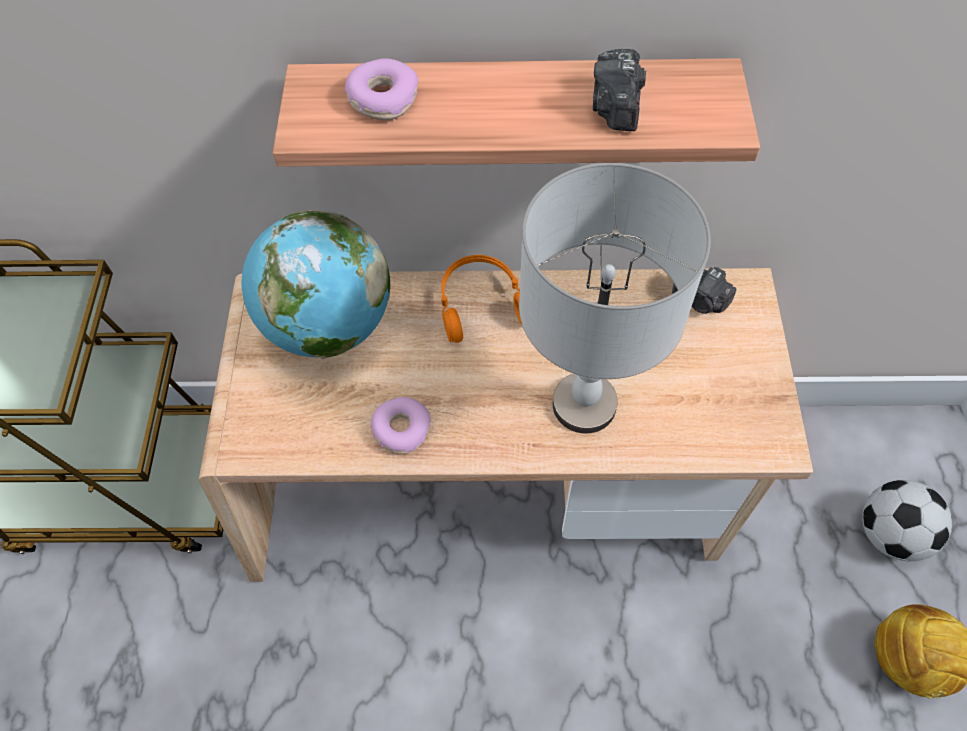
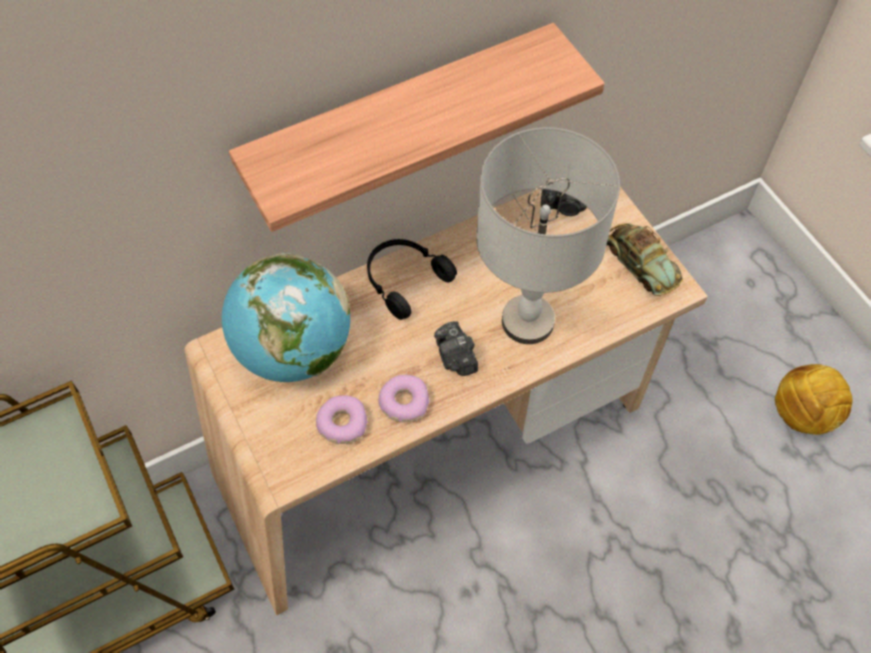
camera: 30 degrees left, 0 degrees up
(383, 99) = (323, 149): donut -> donut (342, 423)
(480, 303) = (404, 280): orange headphones -> black headphones
(616, 108) = (494, 91): camera -> camera (456, 358)
(752, 398) = (640, 262): none -> toy car
(891, 534) = (747, 328): football -> none

